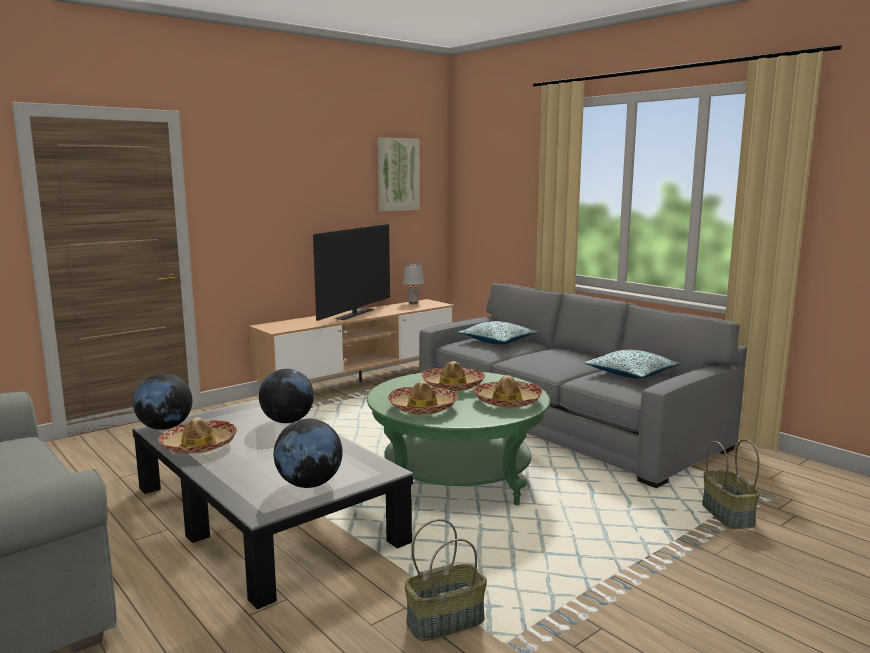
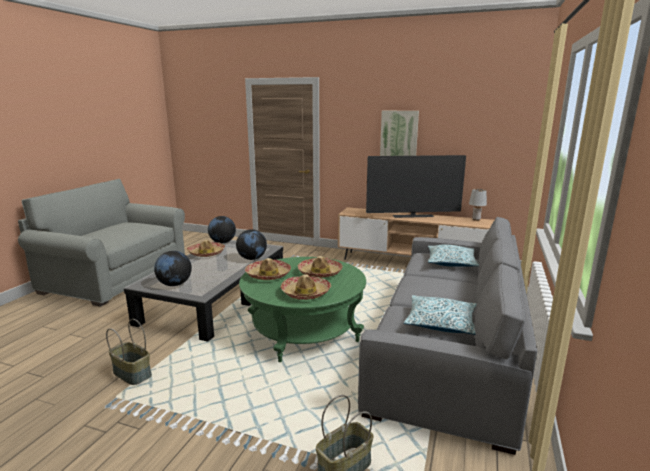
camera: 60 degrees right, 5 degrees up
(397, 174) = (480, 116): picture -> picture (399, 137)

